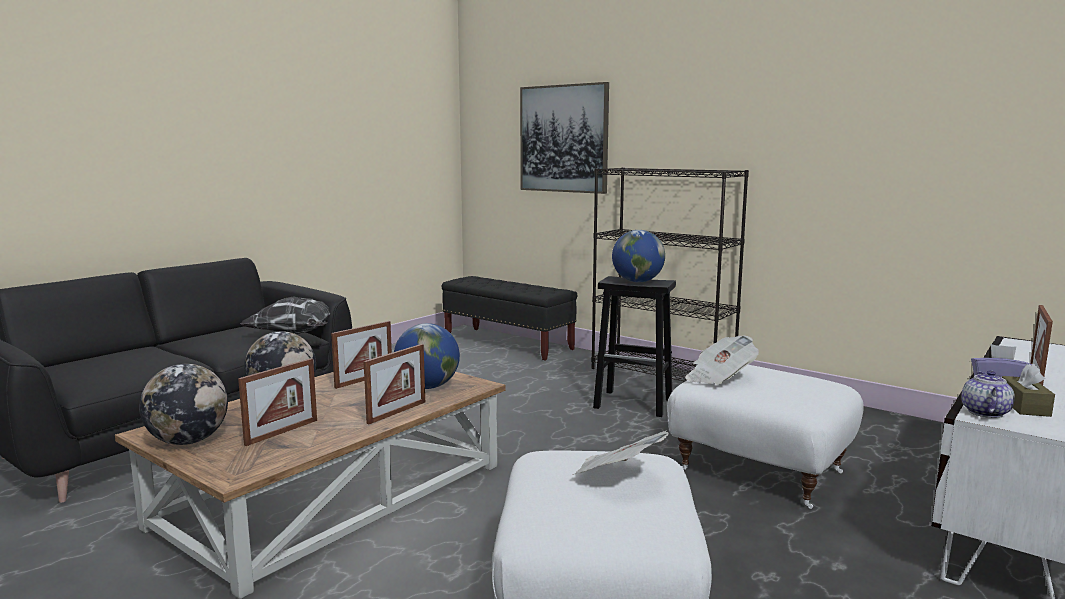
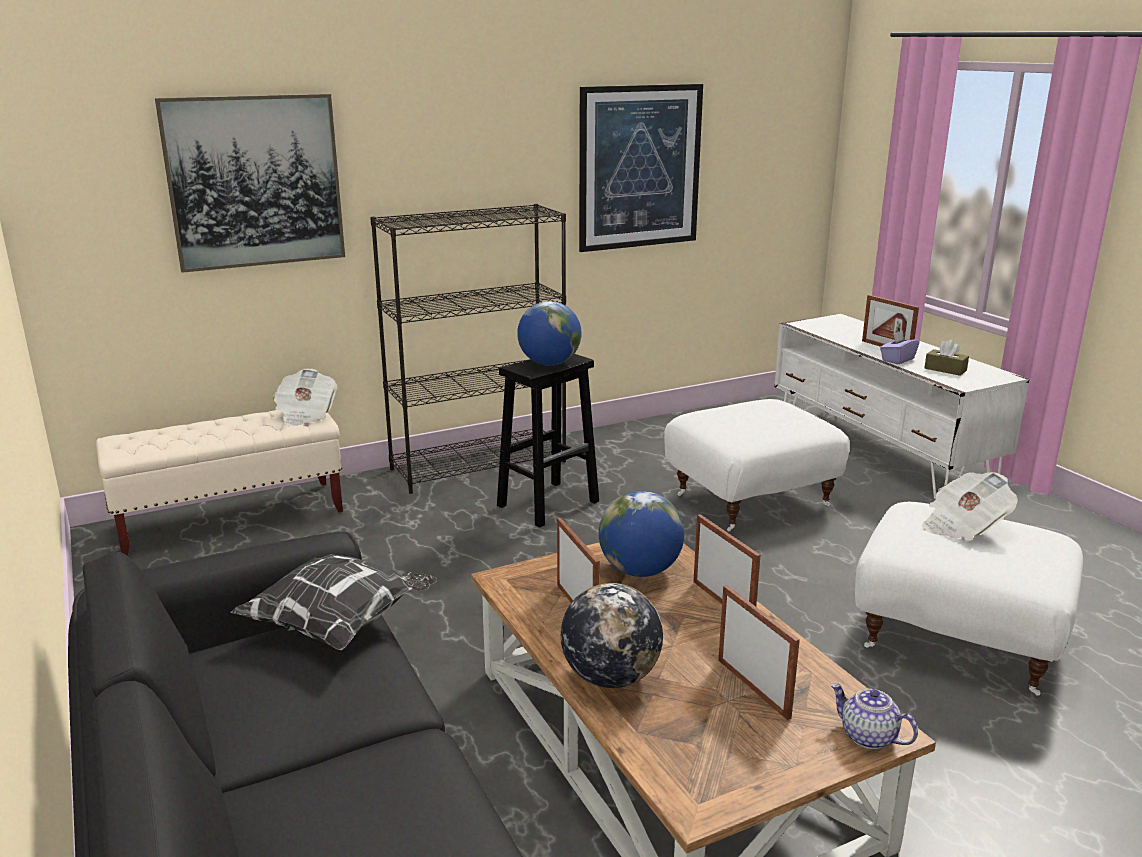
camera: 65 degrees left, 10 degrees up
(188, 441) = (753, 767): globe -> none
(508, 344) = (232, 518): black bench -> beige bench
(719, 378) = (736, 431): newspaper -> newspaper (305, 414)
(864, 145) = (639, 167): none -> picture
(984, 412) = (954, 381): teapot -> teapot (867, 736)

